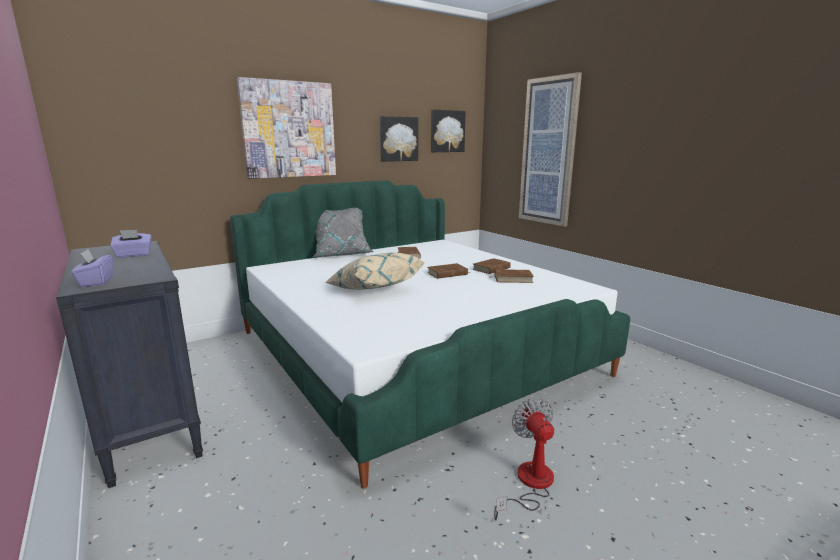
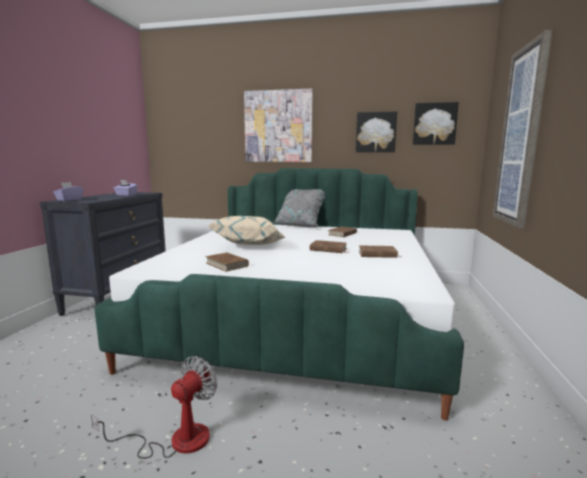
camera: 45 degrees right, 5 degrees down
(513, 279) = (370, 264): brown book -> brown book (227, 264)

